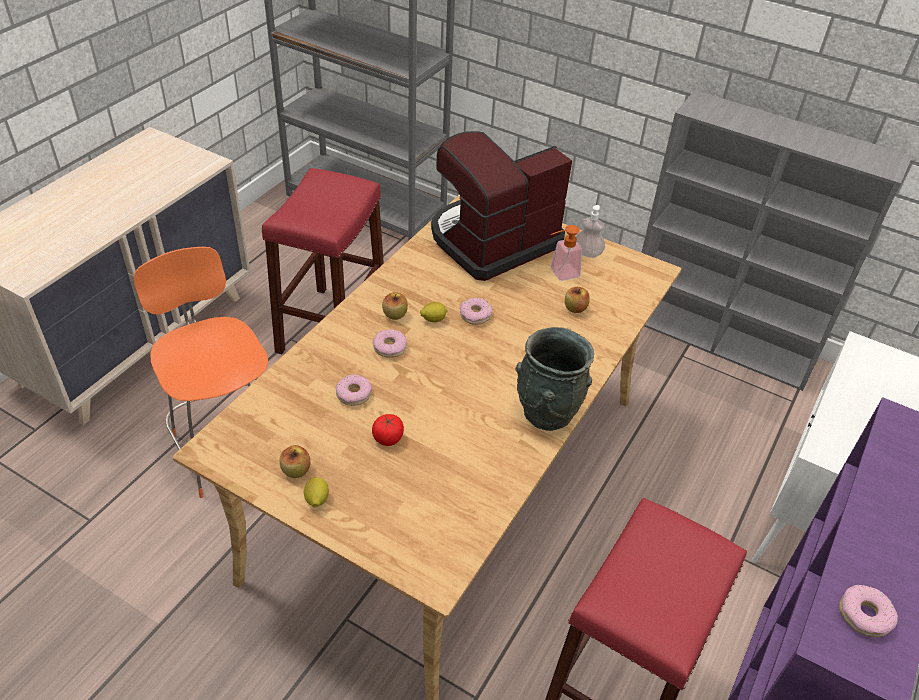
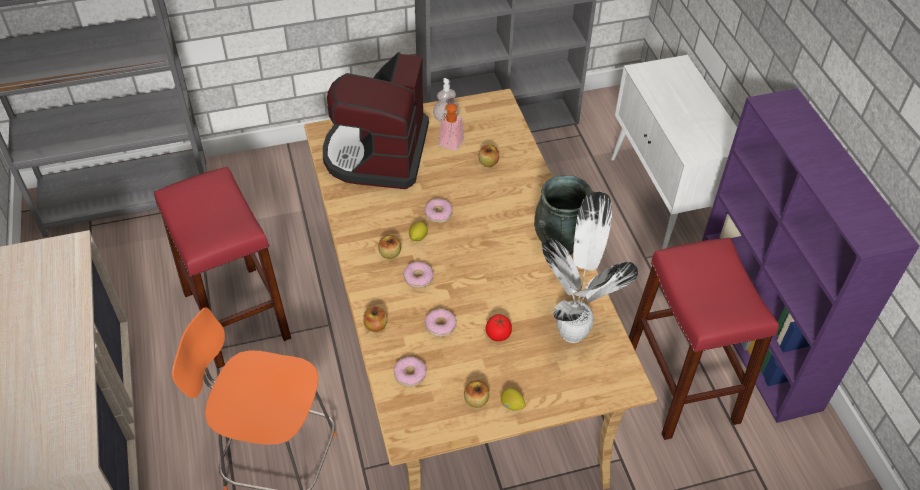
camera: 45 degrees left, 5 degrees up
(308, 355) = (376, 326): none -> apple
(454, 490) = (573, 330): none -> potted plant
(864, 615) = (862, 217): donut -> donut (410, 374)

